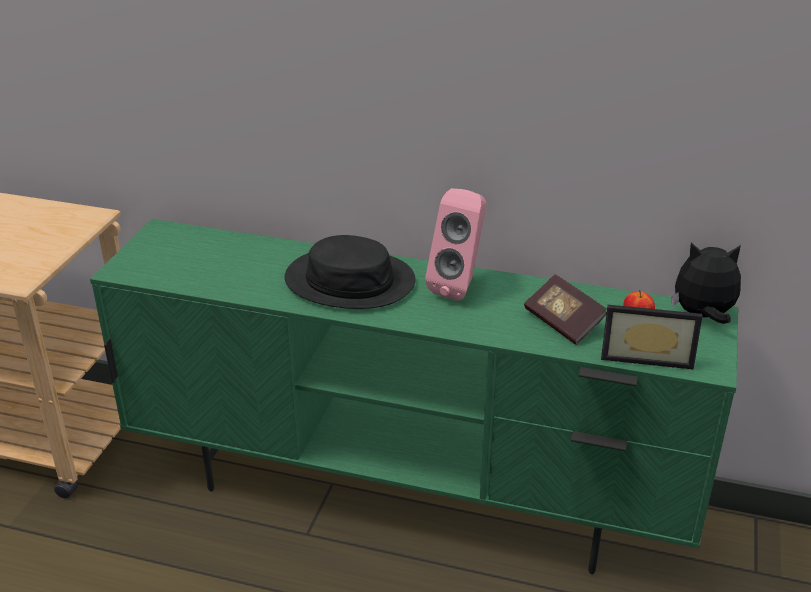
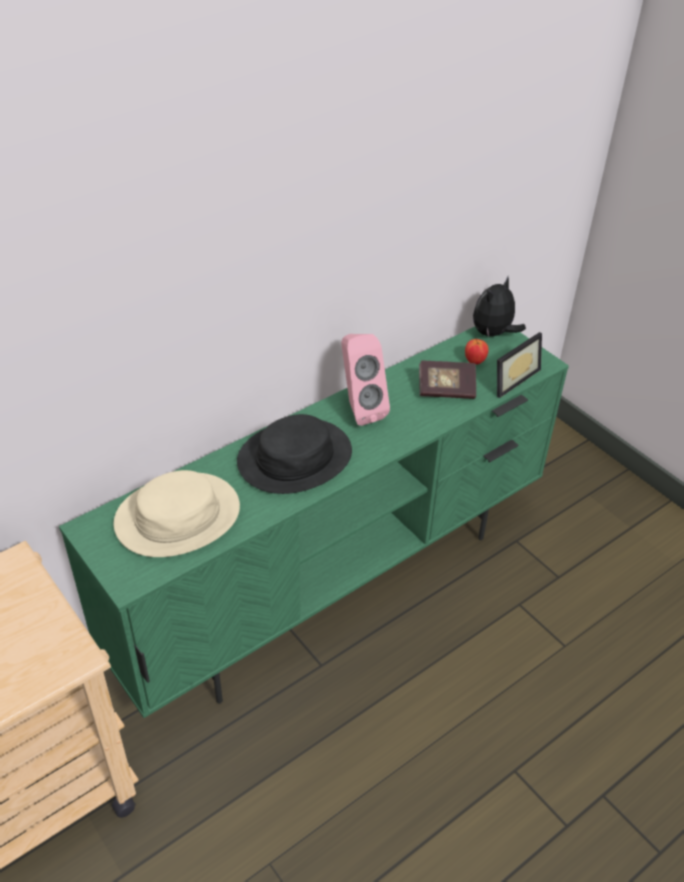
camera: 55 degrees left, 10 degrees up
(214, 259) = (177, 516): none -> beige hat

